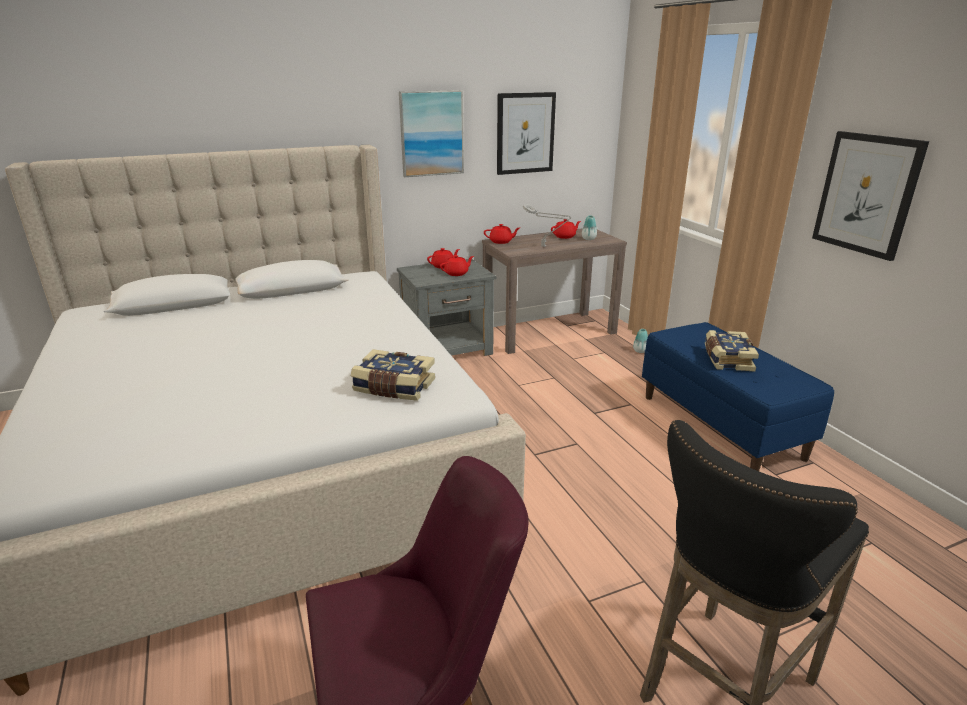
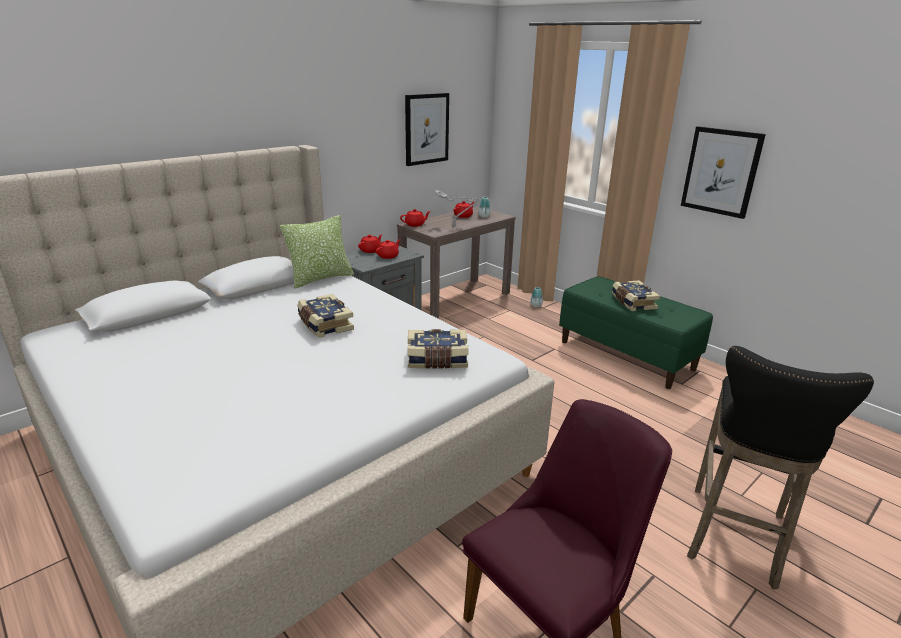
camera: 20 degrees left, 0 degrees up
(315, 334) = (324, 325): none -> book
(356, 288) = (320, 279): none -> pillow
(431, 133) = (354, 132): picture -> none
(721, 426) = (627, 355): blue bench -> green bench

